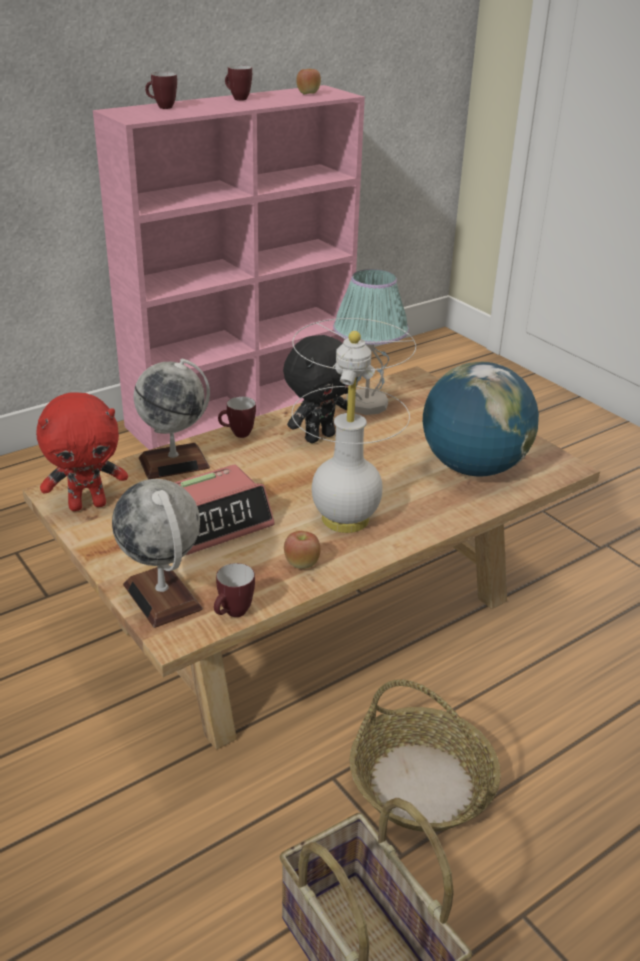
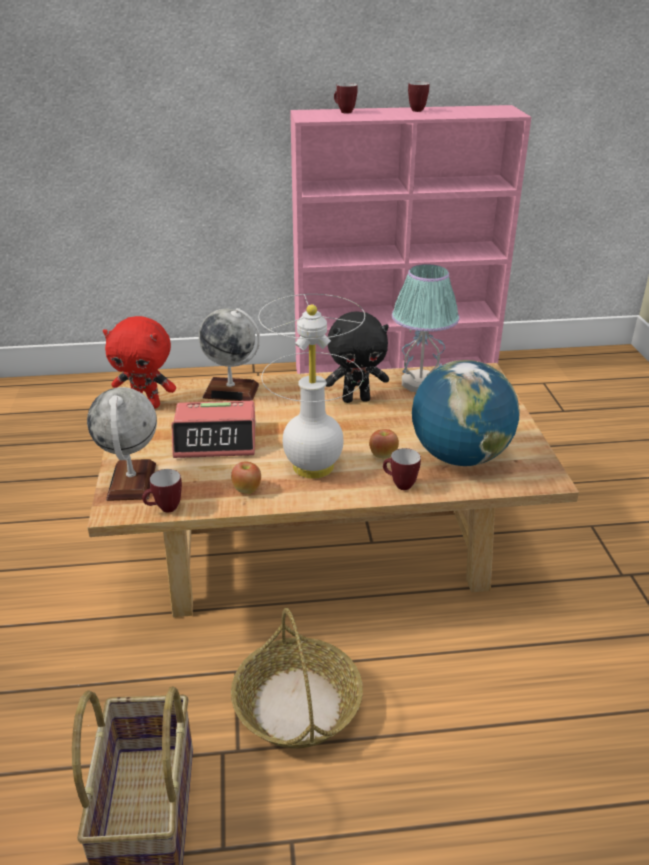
camera: 30 degrees right, 0 degrees up
(237, 434) = (296, 382): mug -> mug (399, 485)
(308, 94) = (483, 111): apple -> apple (383, 455)

